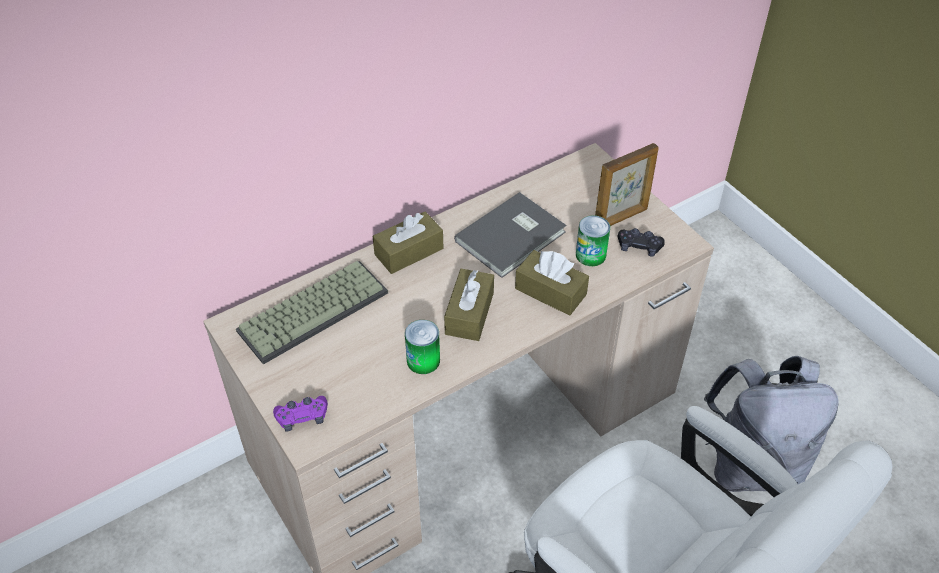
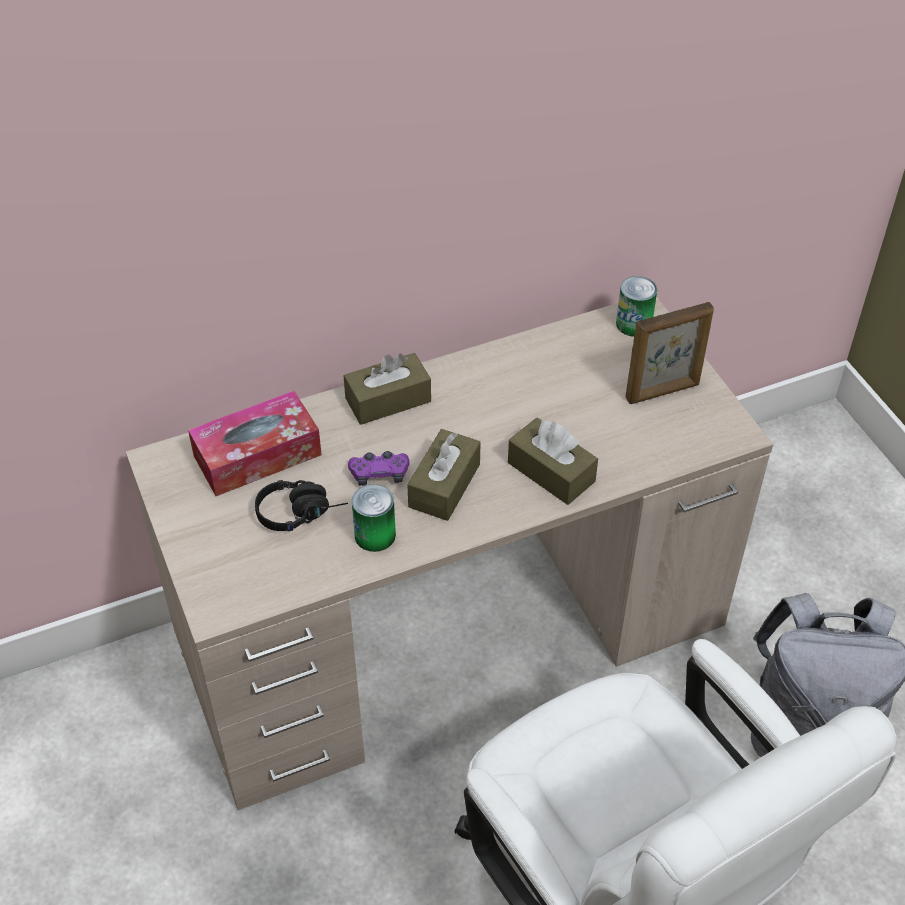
camera: 10 degrees right, 0 degrees up
(302, 417) = (216, 582): purple game controller -> purple game controller (379, 474)
(313, 309) = (257, 455): keyboard -> tissue box
(360, 350) = (302, 512): none -> black headphones
(513, 237) = (521, 399): grey book -> none
(590, 255) = (612, 433): can -> can (634, 324)
(639, 247) = (676, 431): black game controller -> none

